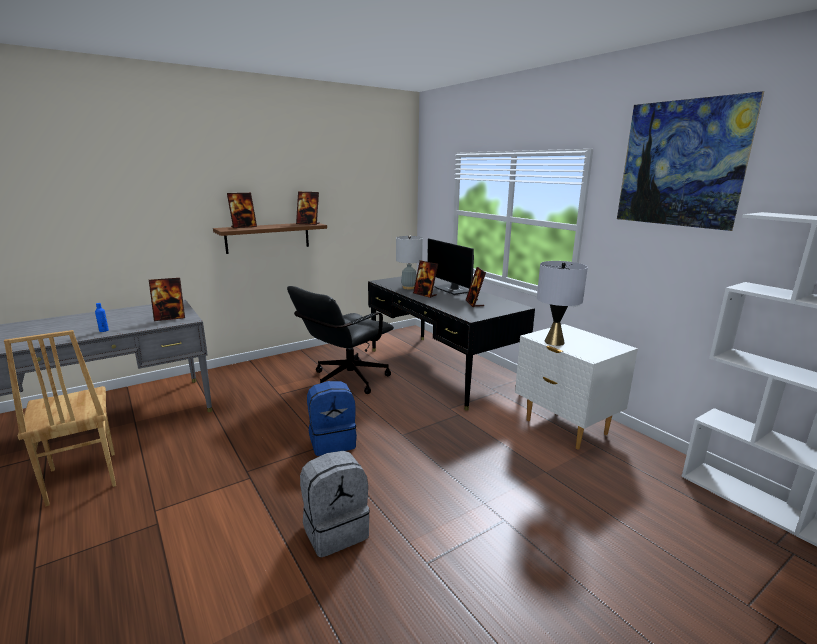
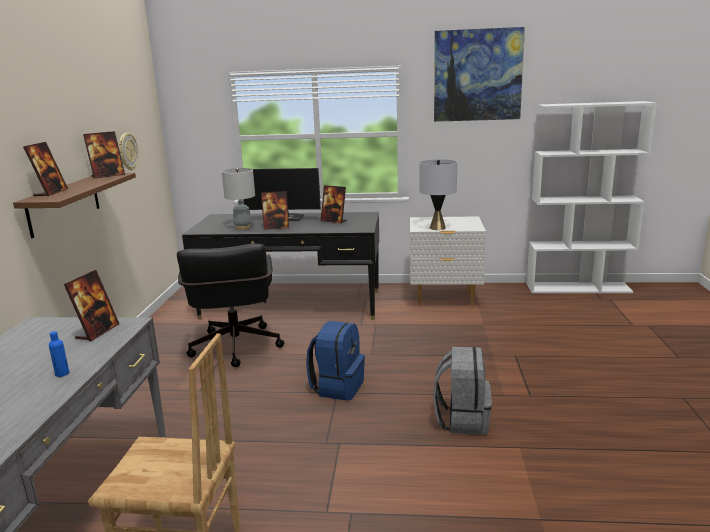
camera: 50 degrees left, 0 degrees up
(358, 210) = (127, 151): none -> wall clock

